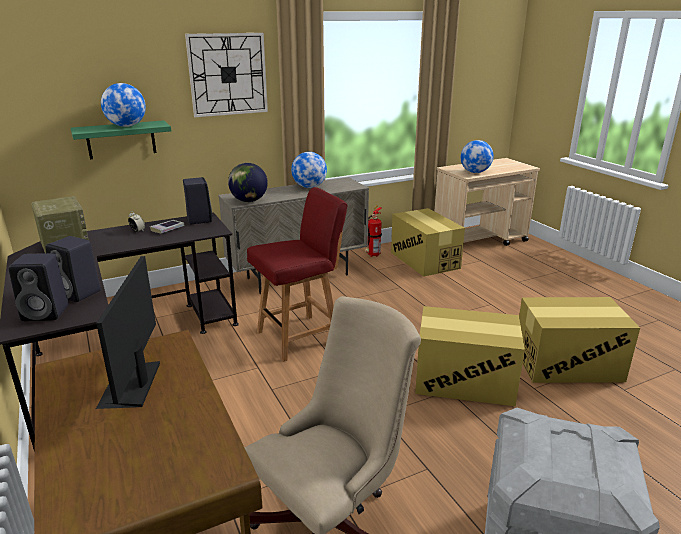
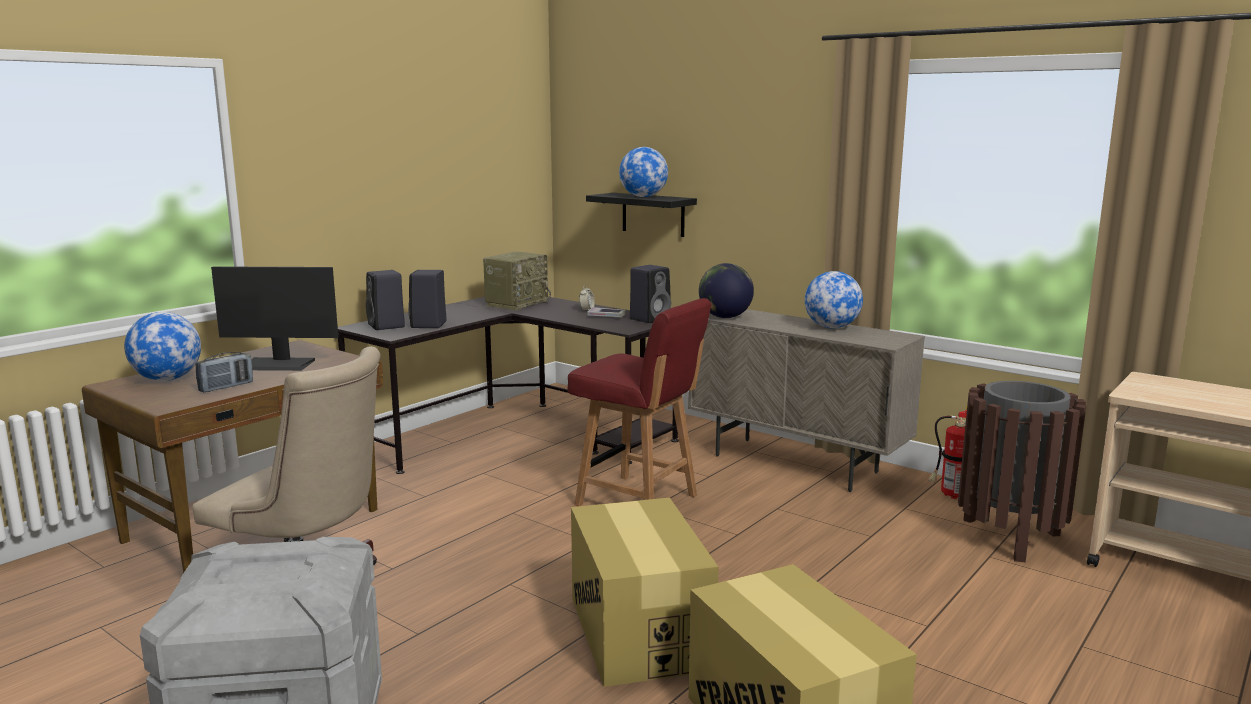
camera: 65 degrees right, 10 degrees down
(121, 140) = (653, 214): green shelf -> black shelf
(131, 385) = (278, 364): monitor -> monitor turned 150 degrees counterclockwise
(188, 424) = (226, 387): none -> radio
(228, 74) = (776, 148): wall clock -> none
(424, 260) = (1010, 538): cardboard box -> brown trash can
(475, 172) = (1172, 396): globe -> globe (167, 379)

